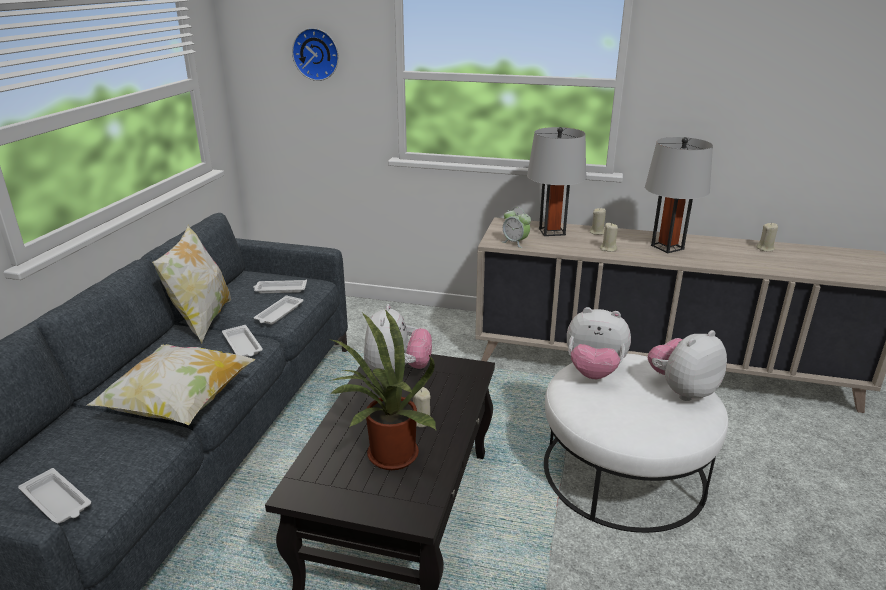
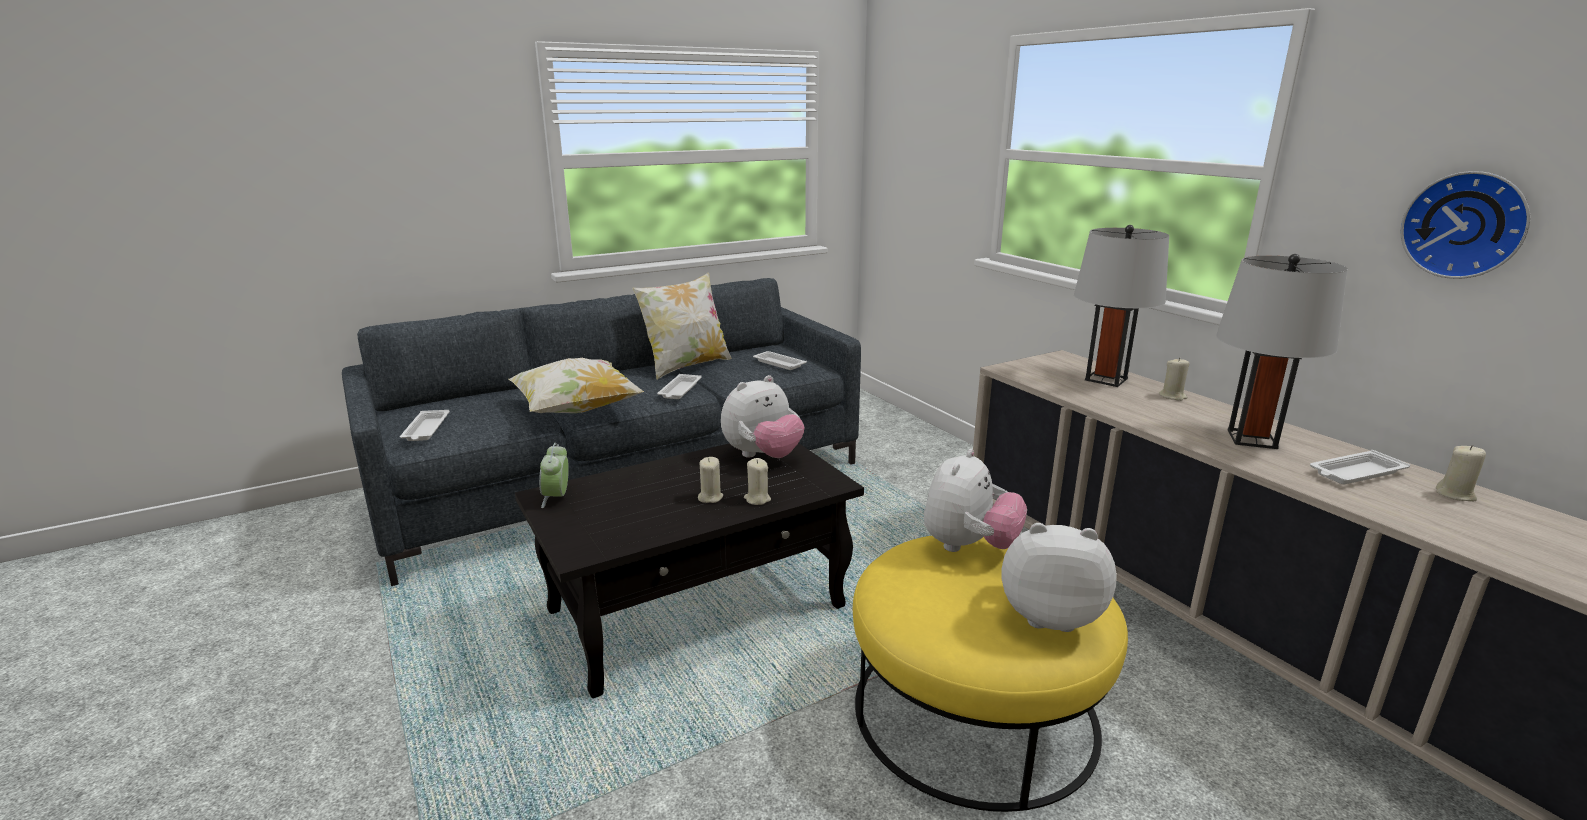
camera: 45 degrees right, 5 degrees down
(278, 314) = (745, 379): white tray -> white tray (1355, 473)
(317, 54) = (933, 128): wall clock -> wall clock (1465, 225)
(387, 457) = (637, 507): potted plant -> none
(515, 243) = (1032, 376): alarm clock -> alarm clock (557, 498)
(594, 372) = (969, 547): plush toy -> plush toy turned 120 degrees counterclockwise
(608, 249) = (1147, 414): beige candle -> beige candle (757, 499)
(623, 471) = (975, 711): white ottoman -> yellow ottoman

